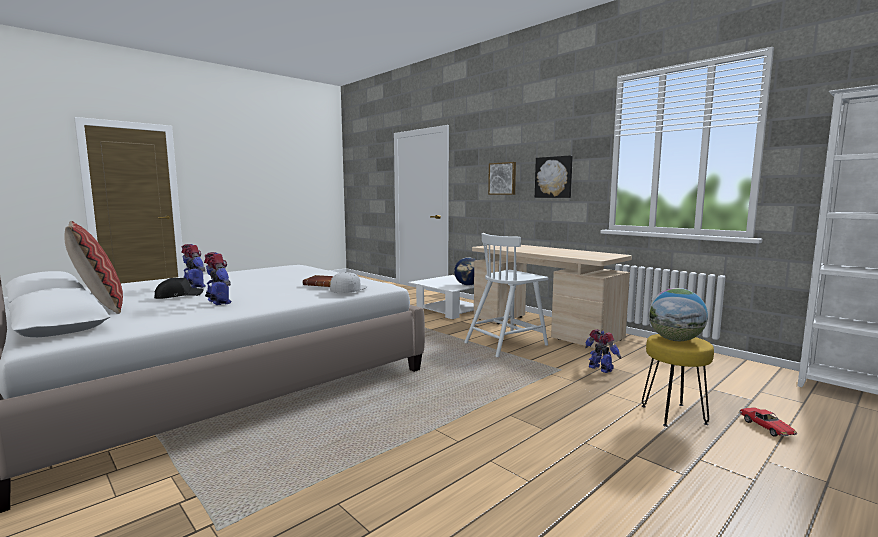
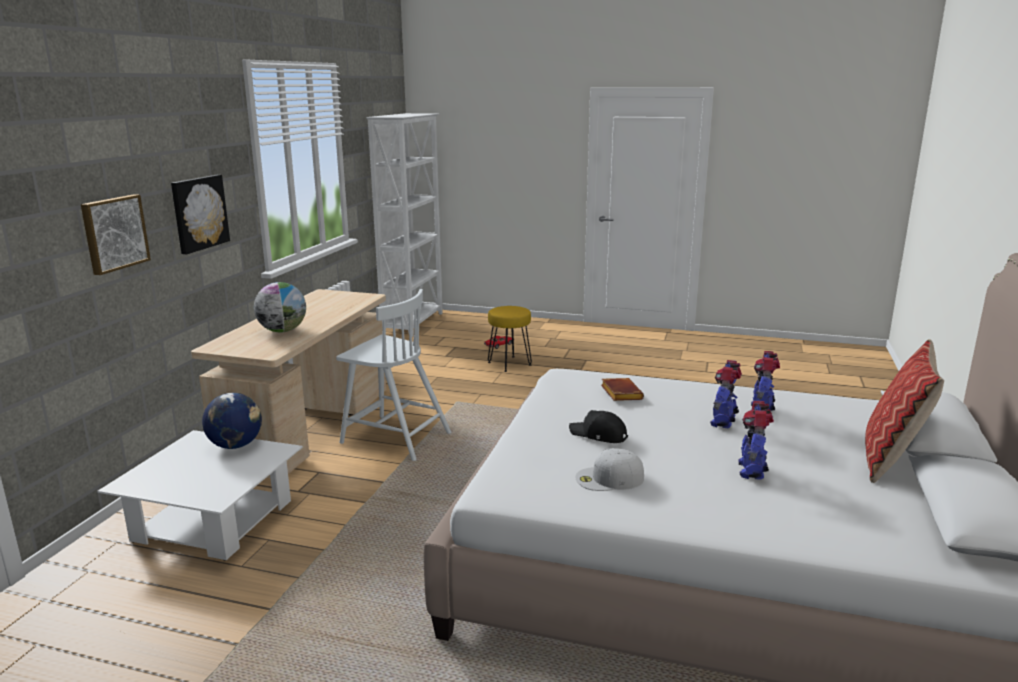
camera: 120 degrees left, 10 degrees up
(178, 296) = (792, 445): black cap -> black cap (598, 435)
(348, 288) = (617, 376): white cap -> white cap (609, 478)
(600, 369) = (439, 388): toy robot -> toy robot (724, 421)
(675, 340) = (511, 311): globe -> globe (282, 331)

